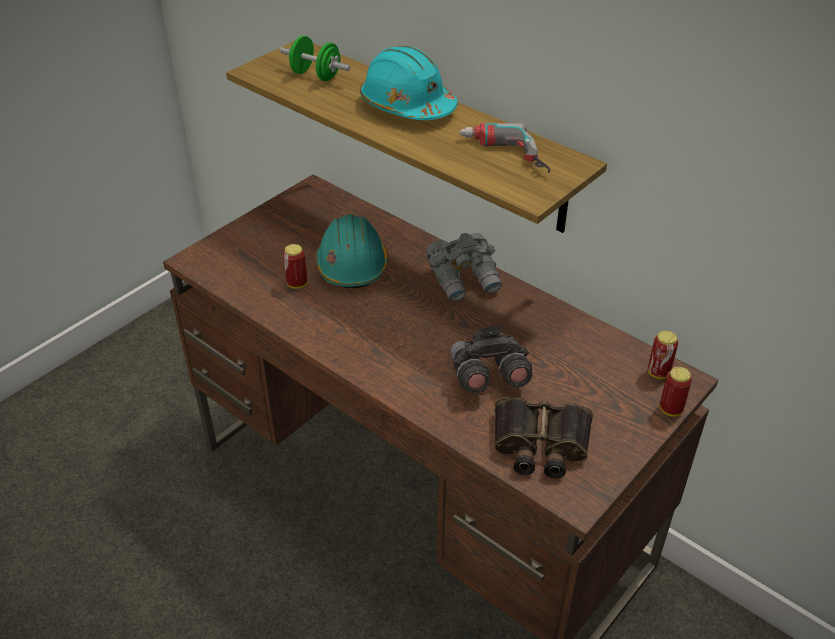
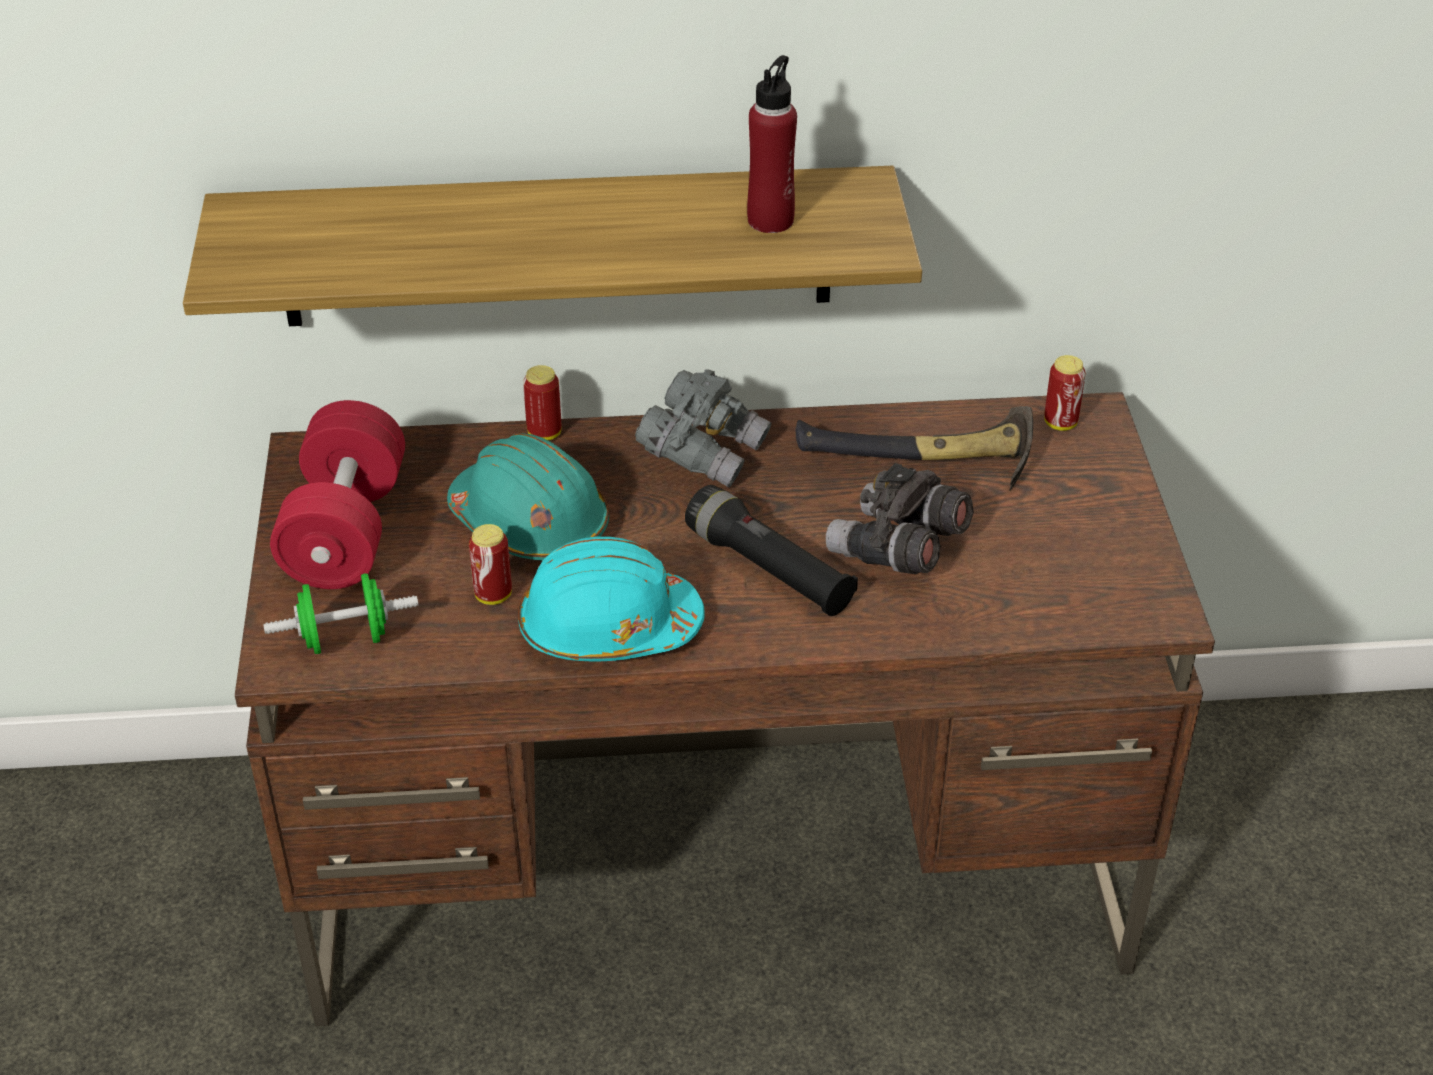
camera: 45 degrees left, 0 degrees up
(283, 225) = (345, 530): none -> red dumbbell
(316, 76) = (338, 238): green dumbbell -> green dumbbell (345, 638)
(407, 106) = (542, 216): turquoise hard hat -> turquoise hard hat (608, 628)
(417, 347) = (769, 570): none -> black flashlight
(502, 156) = (771, 220): power drill -> red bottle
(540, 445) = (1053, 584): binoculars -> none
(556, 347) = (922, 465): none -> hammer
(670, 409) = (1123, 455): can -> can (544, 433)

